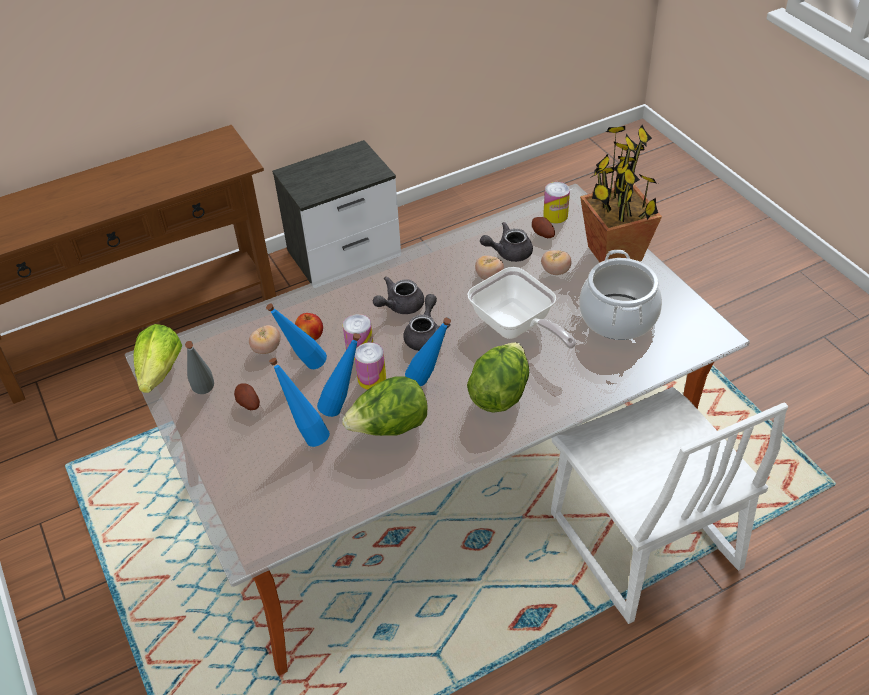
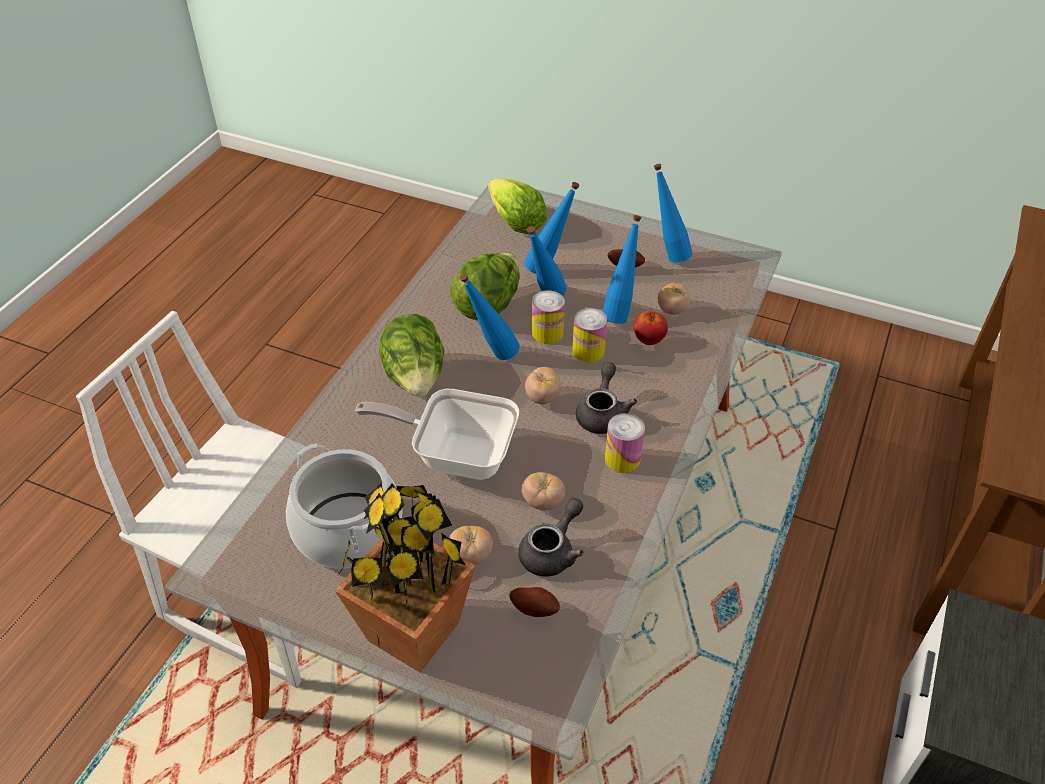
camera: 140 degrees right, 0 degrees up
(161, 372) = (728, 252): lettuce -> lettuce (516, 223)
(205, 396) = (667, 254): grey bottle -> blue bottle
(426, 335) = (542, 397): grey teapot -> tomato
(555, 215) = (545, 657): can -> can (622, 459)

